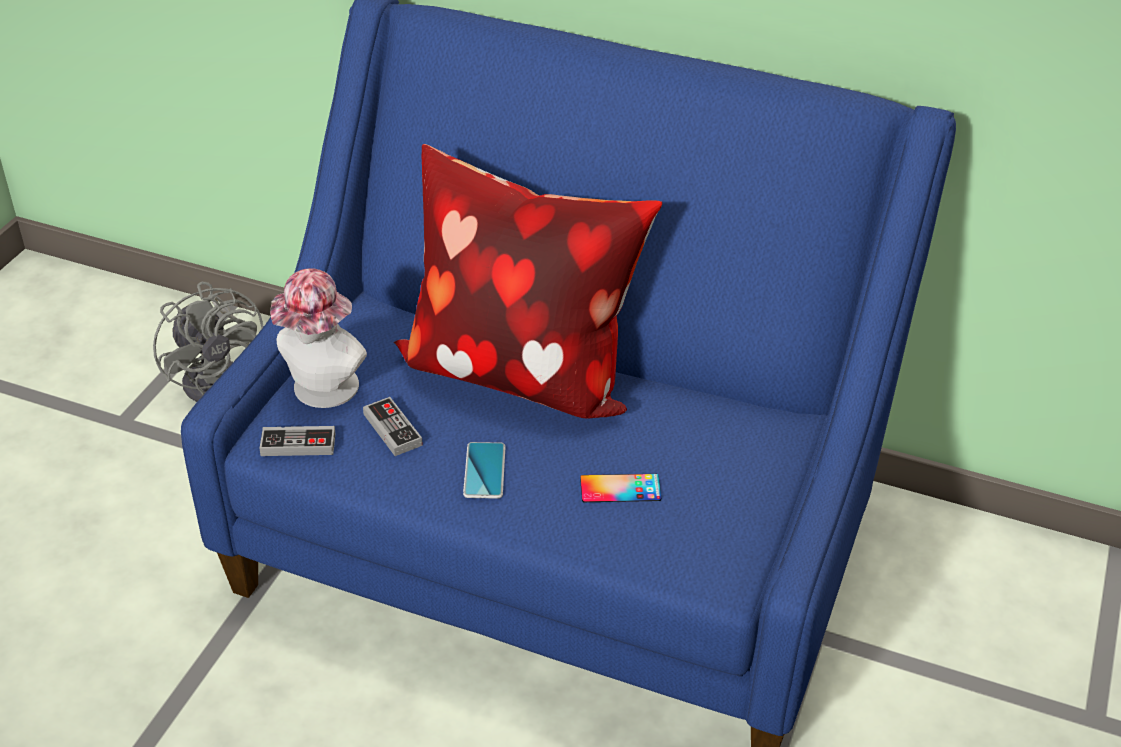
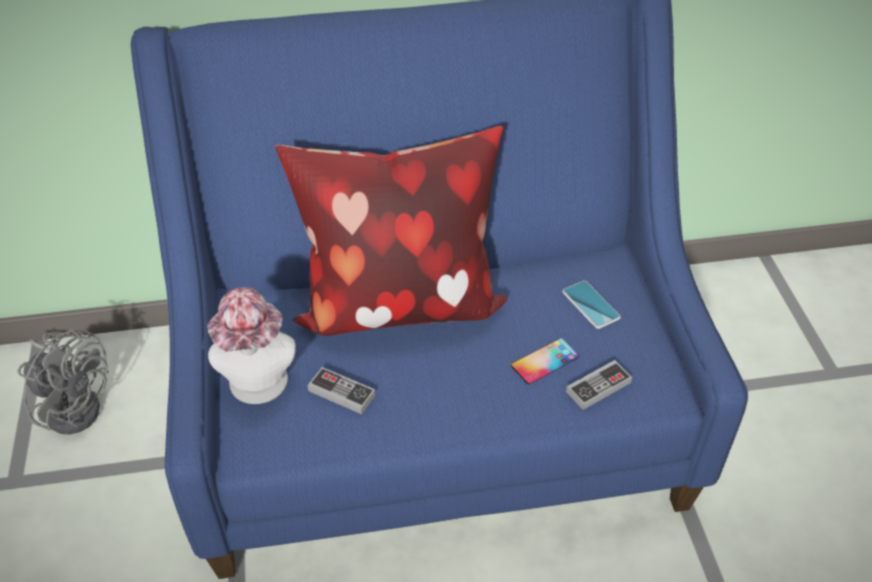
camera: 30 degrees left, 5 degrees up
(298, 444) = (276, 441): game controller -> game controller (598, 387)
(484, 471) = (439, 394): phone -> phone (590, 305)

